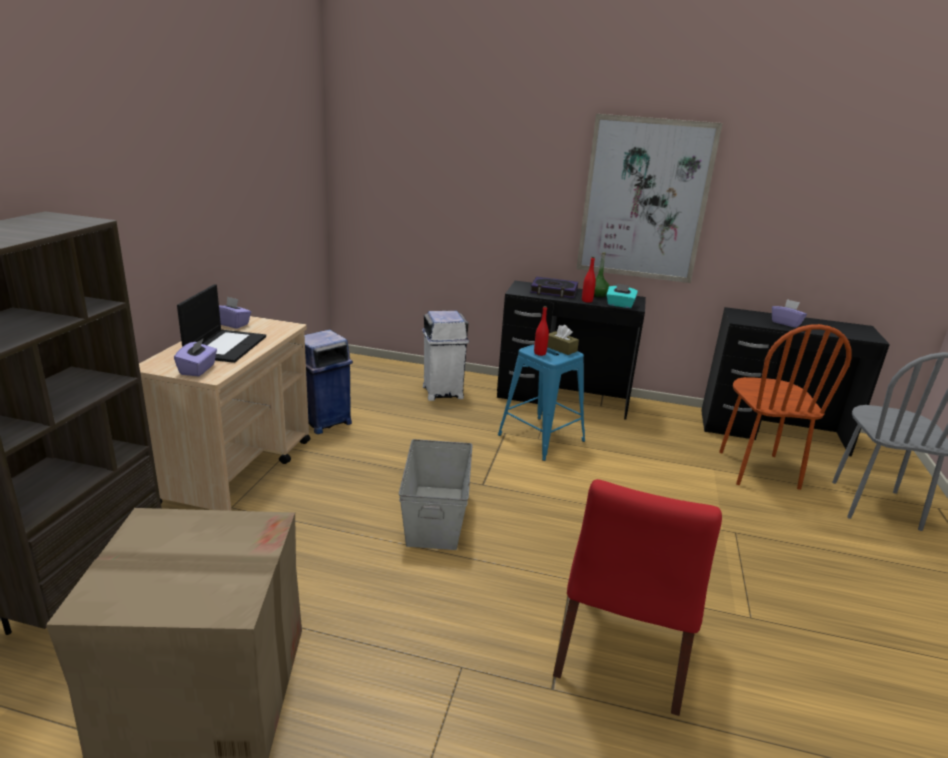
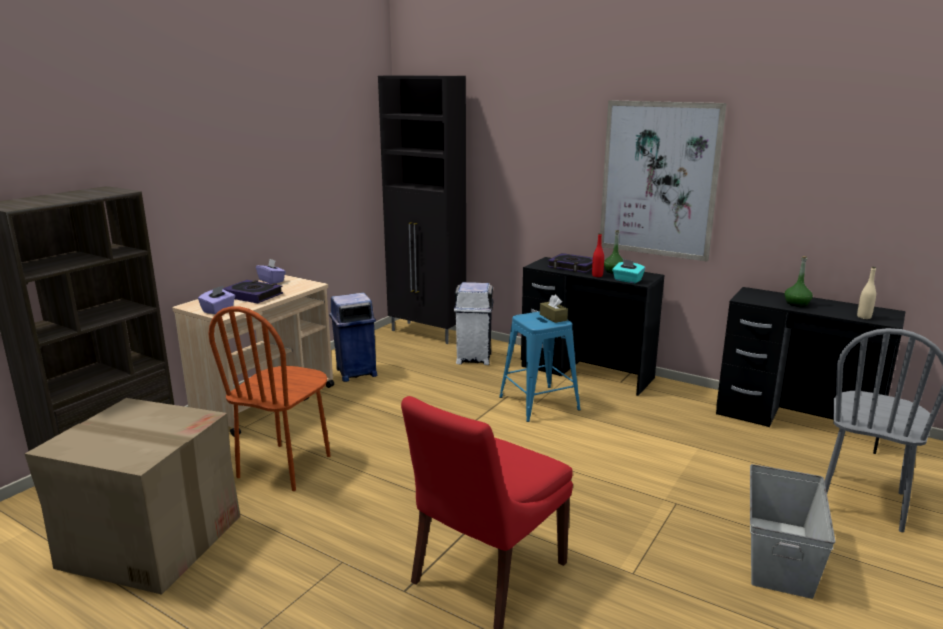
camera: 20 degrees right, 5 degrees down
(226, 346) = (253, 295): laptop -> book
(374, 366) = (427, 333): none -> black cabinet
(436, 515) = (399, 452): grey storage box -> grey storage box (780, 554)
(540, 353) = (529, 320): red bottle -> none
(757, 470) = (747, 453): brown chair -> brown chair (285, 466)
(786, 323) = (796, 303): purple tissue box -> green bottle
(850, 334) = (864, 317): none -> beige bottle

